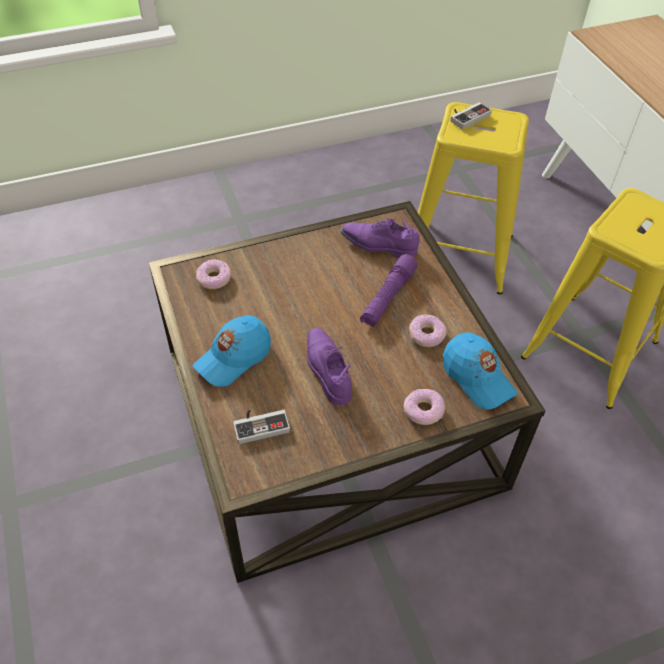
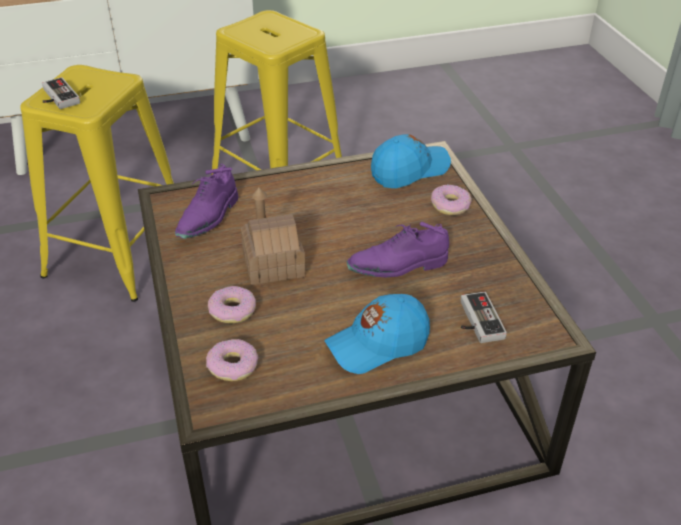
camera: 85 degrees left, 10 degrees down
(233, 358) = (378, 344): blue cap -> blue cap turned 105 degrees clockwise
(324, 289) = (273, 264): none -> toy house
(388, 297) = (294, 217): purple flashlight -> none
(427, 335) = (351, 195): donut -> donut (232, 310)

